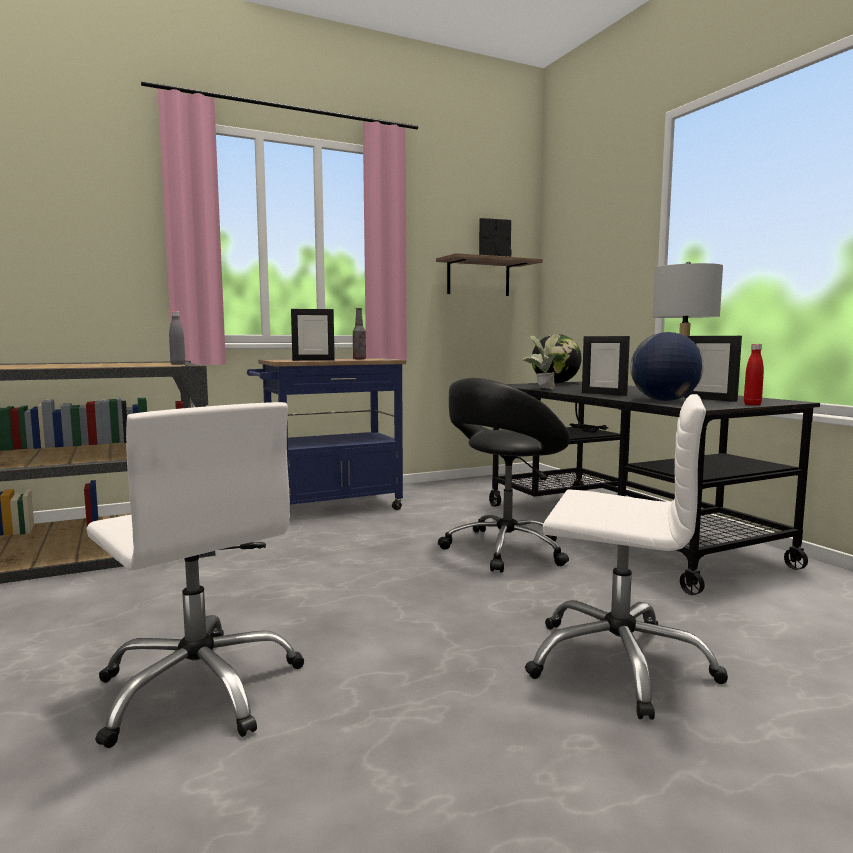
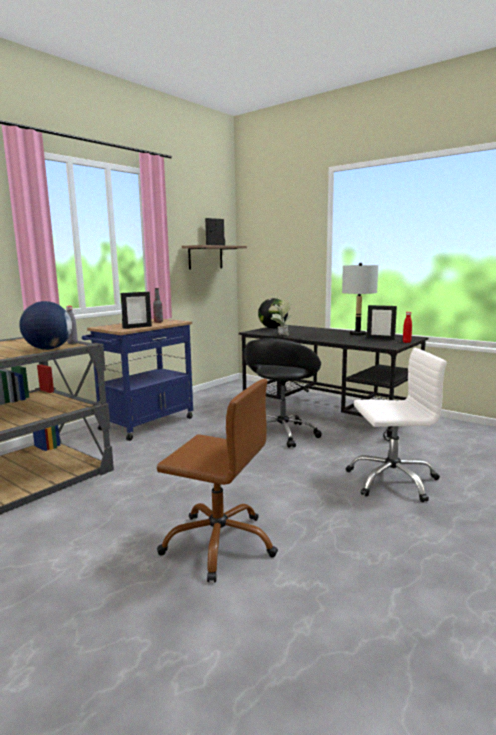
camera: 25 degrees left, 5 degrees up
(200, 688) = (219, 543): white office chair -> brown office chair
(604, 394) = (323, 338): picture frame -> none
(664, 400) = (364, 342): globe -> globe (48, 349)

